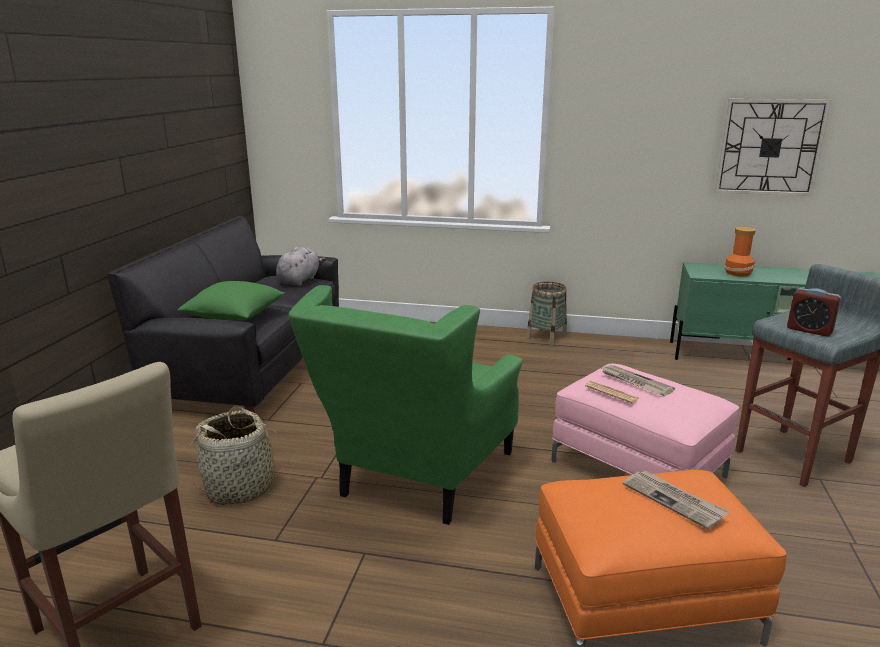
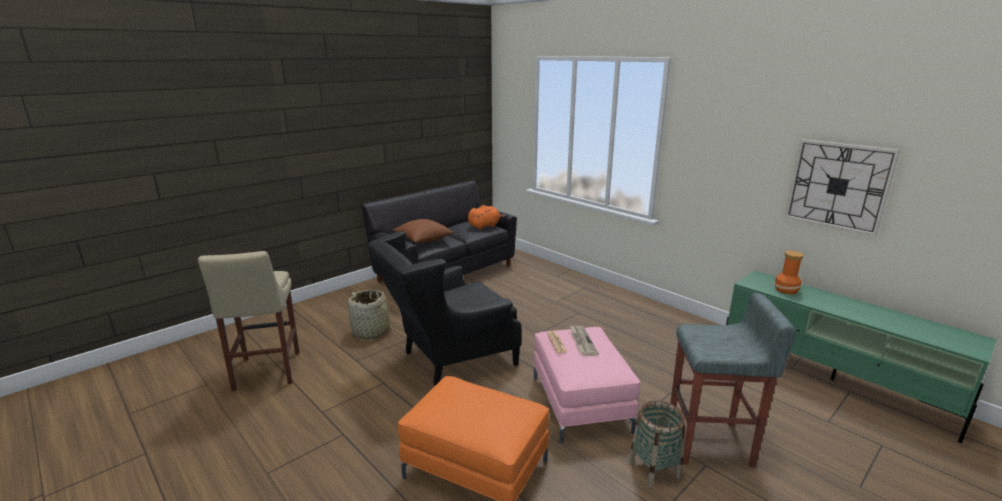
camera: 35 degrees right, 0 degrees up
(235, 317) = (423, 240): green pillow -> brown pillow
(299, 280) = (485, 226): grey plush toy -> orange plush toy
(415, 480) = (449, 359): green armchair -> black armchair
(546, 337) = (643, 303): basket -> basket (654, 469)
(674, 500) = (484, 409): newspaper -> none
(809, 330) = (705, 342): alarm clock -> none

